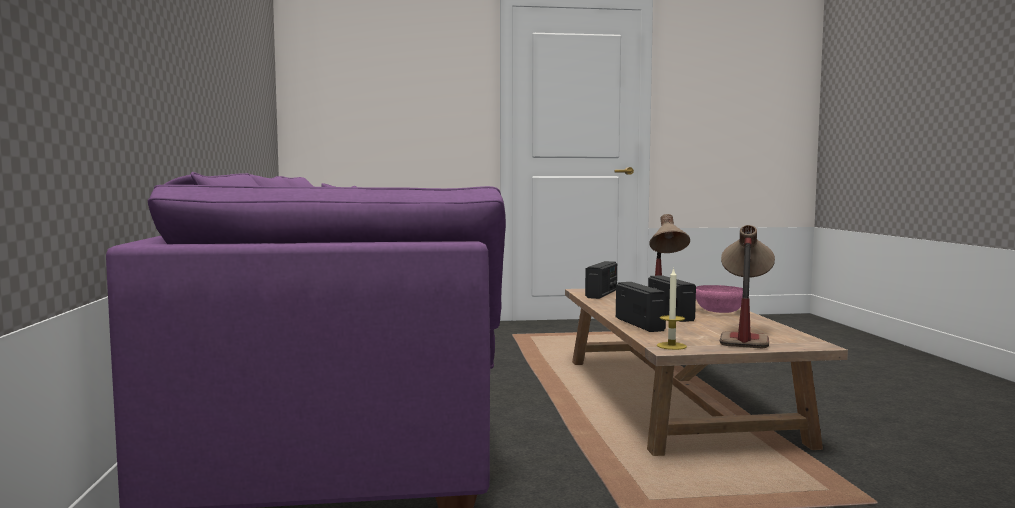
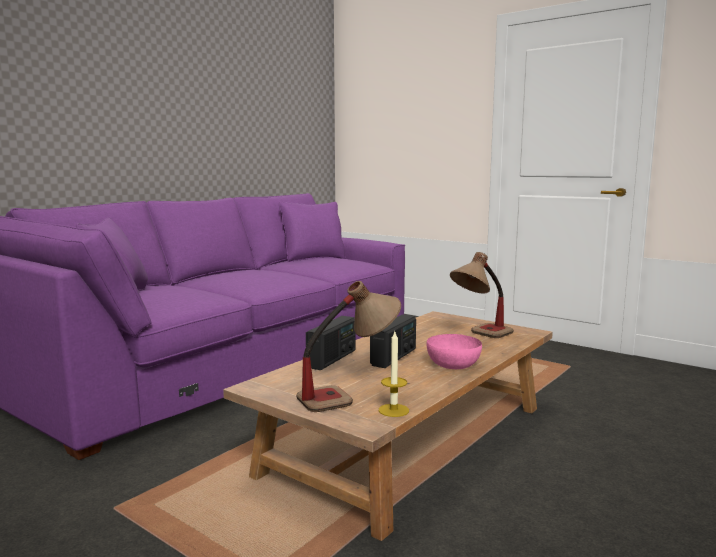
camera: 45 degrees right, 5 degrees up
(602, 294) = (435, 323): radio -> none
(671, 346) = (264, 385): candle -> candle (393, 410)

